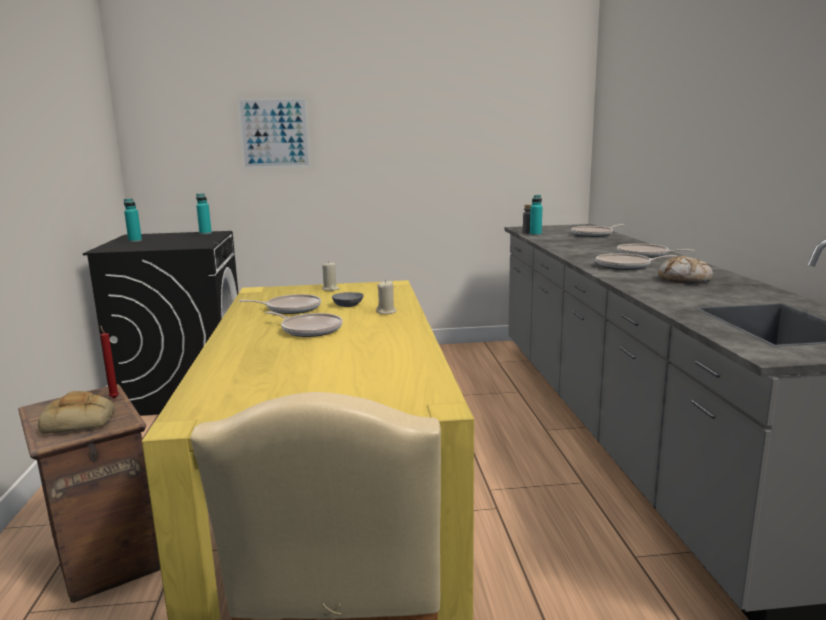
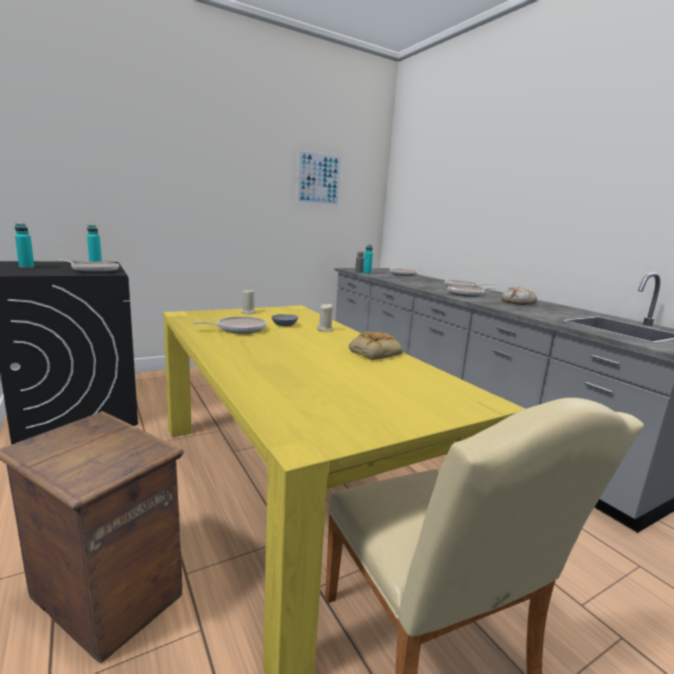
camera: 25 degrees left, 0 degrees up
(80, 420) = (102, 456): bread -> bread (374, 352)
(114, 397) = (115, 426): red candle -> none
(274, 133) = (152, 178): picture -> picture (319, 179)
(309, 329) = (283, 346): frying pan -> frying pan (93, 270)

